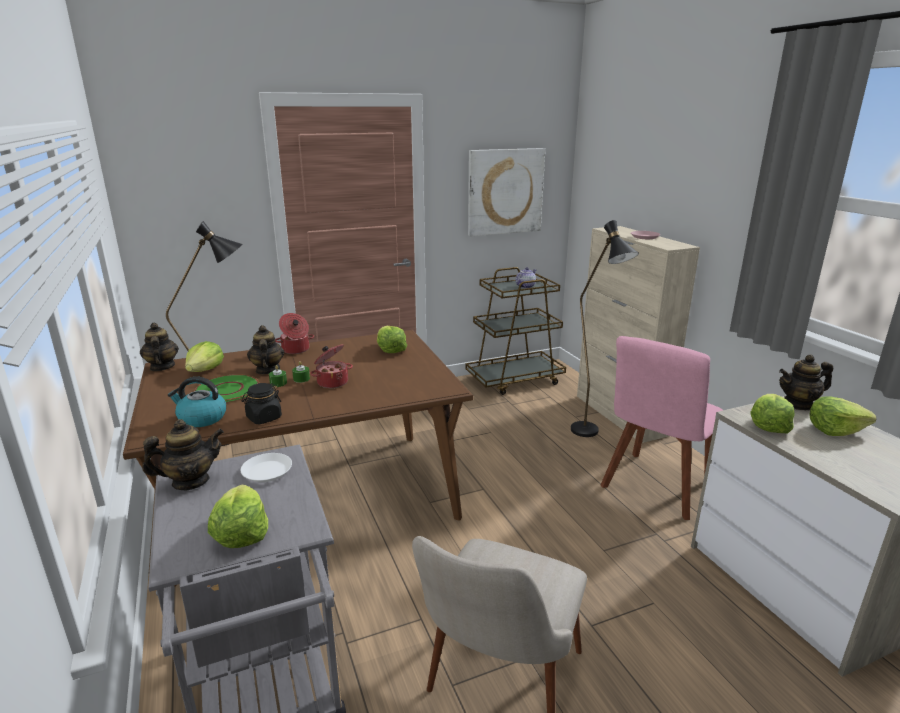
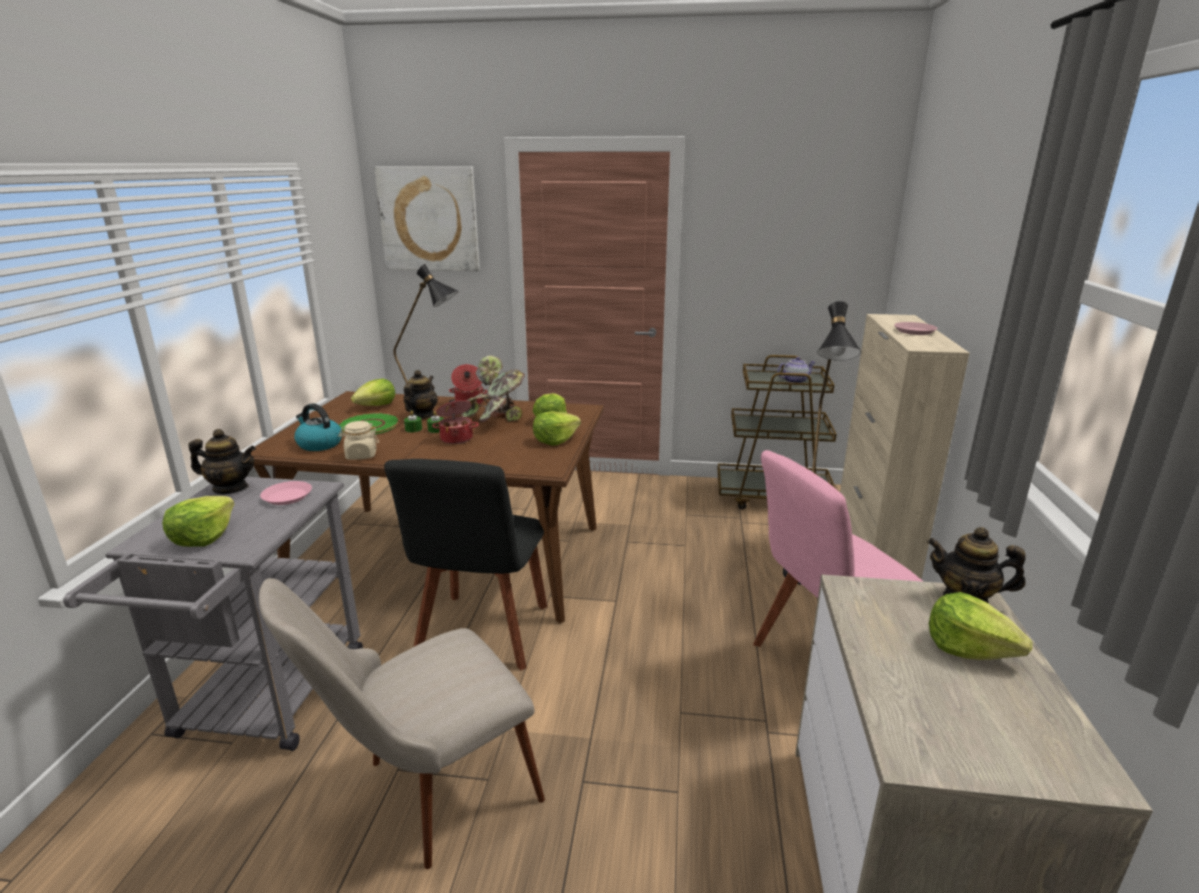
camera: 30 degrees right, 0 degrees up
(162, 367) = (351, 396): teapot -> none
(264, 418) = (361, 455): black jar -> beige jar
(267, 471) = (287, 496): white plate -> pink plate
(342, 359) = (494, 420): none -> potted plant
(408, 552) = (481, 635): none -> black chair
(505, 192) = (789, 259): picture -> picture (429, 219)
(768, 426) = (869, 611): lettuce -> lettuce (555, 440)

